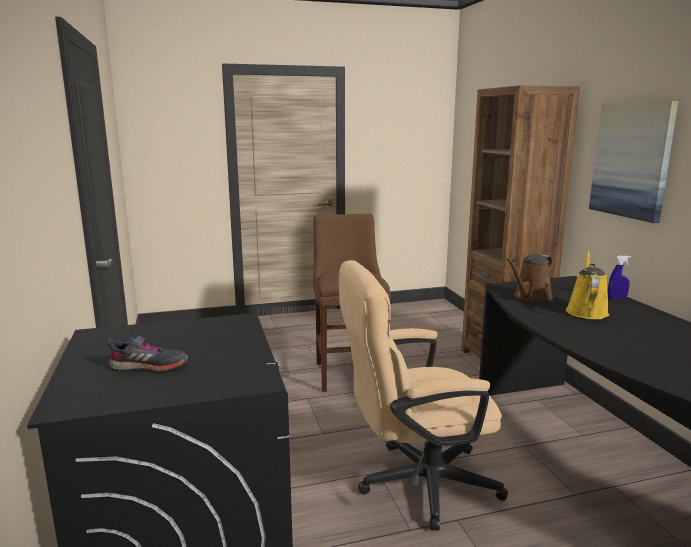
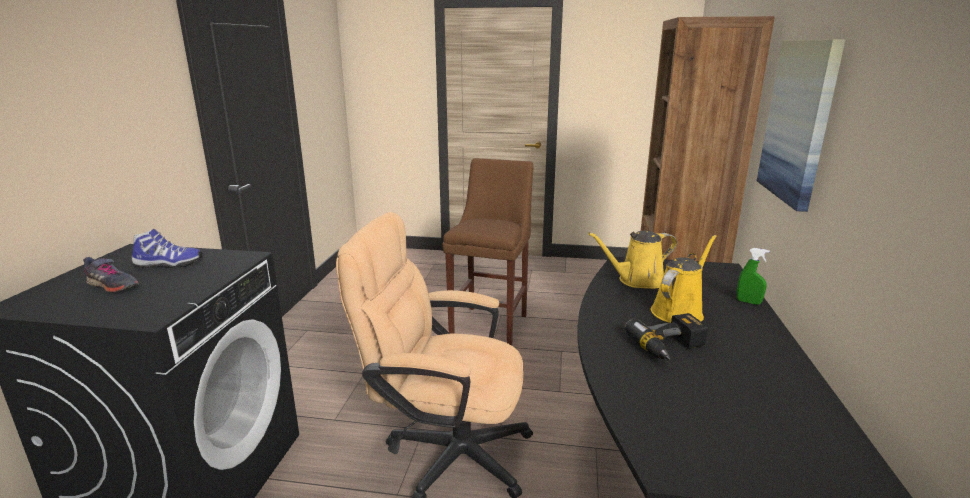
camera: 25 degrees right, 5 degrees up
(170, 339) = (168, 264): none -> shoe
(530, 297) = (637, 281): brown watering can -> yellow watering can
(616, 334) = (670, 348): none -> power drill
(617, 298) = (748, 302): blue spray bottle -> green spray bottle

